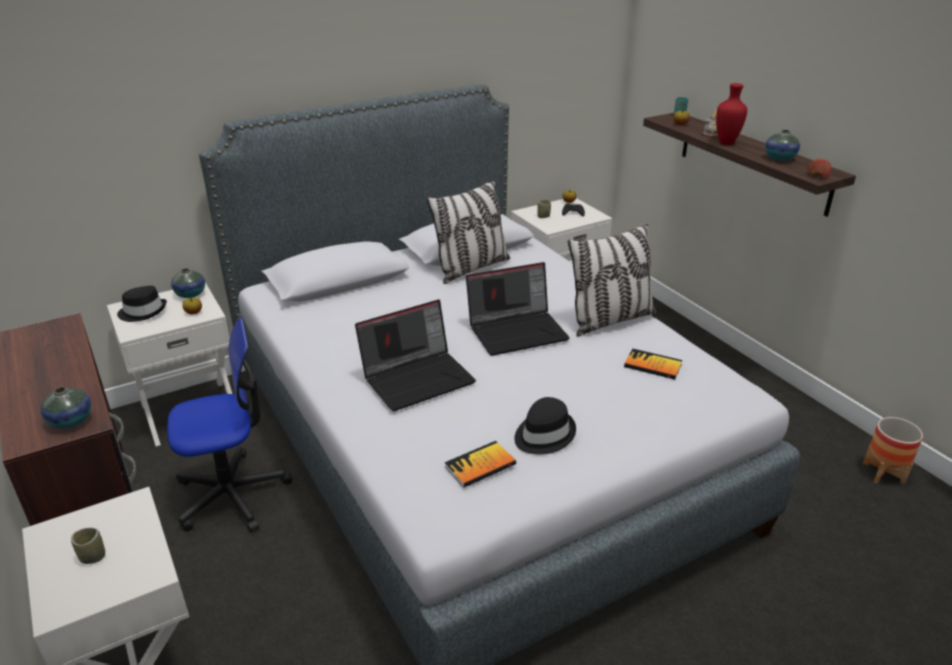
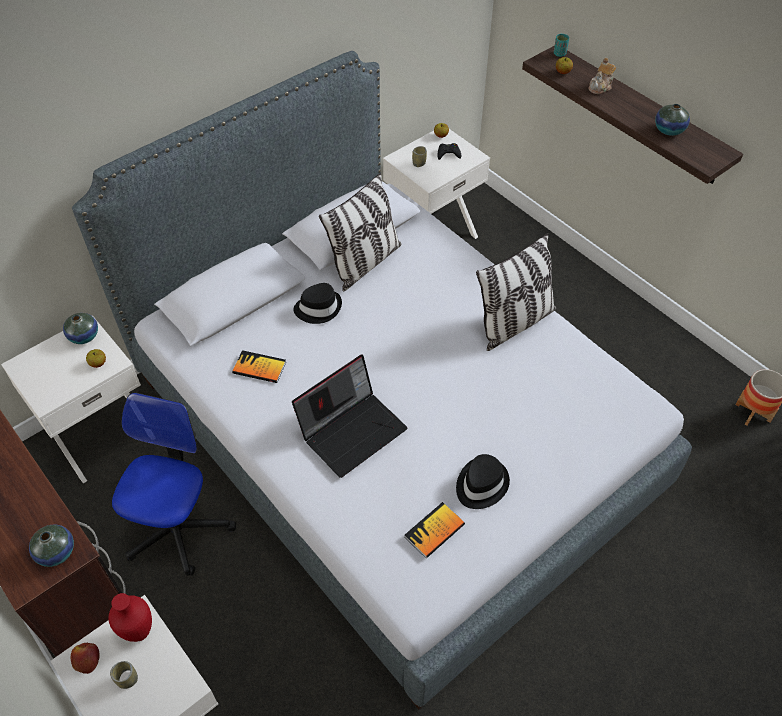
camera: 10 degrees left, 20 degrees up
(143, 311) = (44, 369): black hat -> black hat (318, 308)
(232, 494) = (178, 528): office chair -> office chair turned 45 degrees counterclockwise
(517, 330) = (430, 351): laptop -> none
(652, 365) = (562, 380): book -> book (259, 368)
(727, 143) = (615, 106): red vase -> red vase (141, 632)
(817, 174) = (707, 157): apple -> apple (86, 659)

